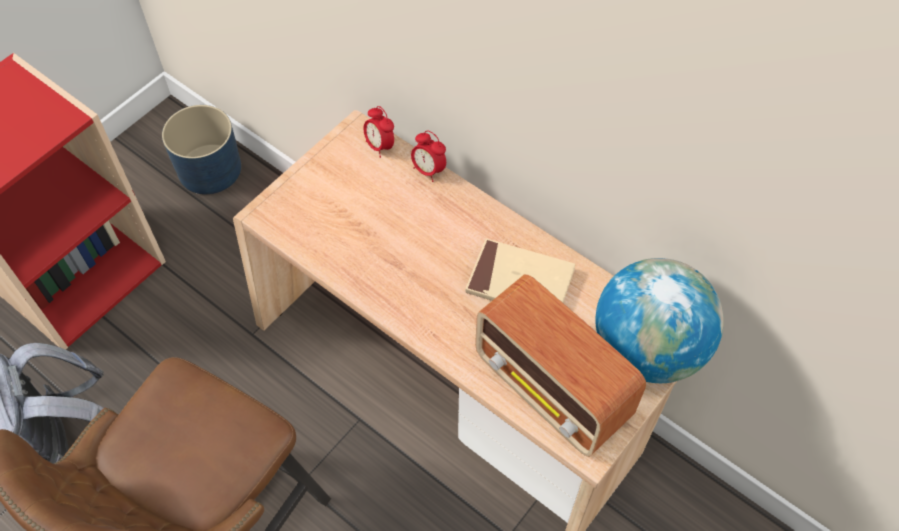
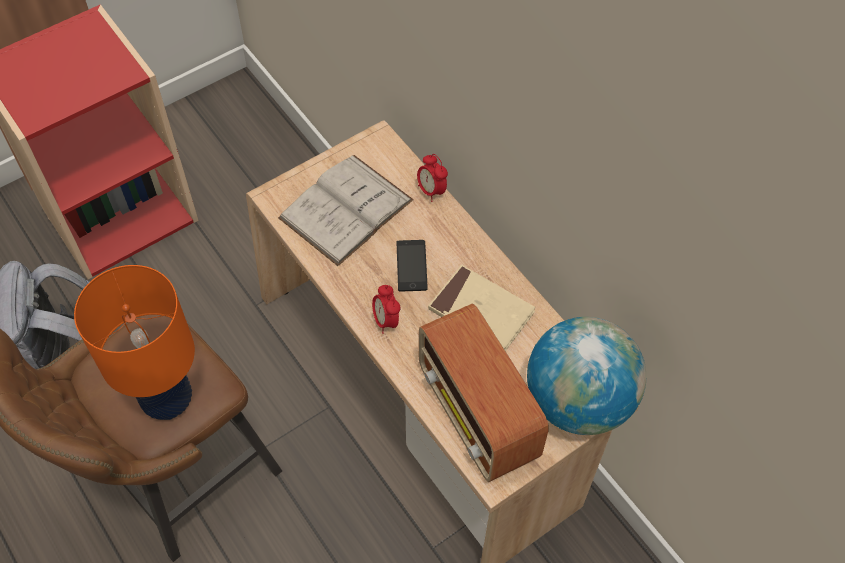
camera: 15 degrees right, 0 degrees up
(210, 169) = (262, 144): blue planter -> none
(211, 459) = (167, 400): none -> orange table lamp
(346, 209) = (346, 209): none -> white book
(380, 146) = (394, 158): alarm clock -> alarm clock (386, 320)
(433, 252) = (411, 266): none -> phone

